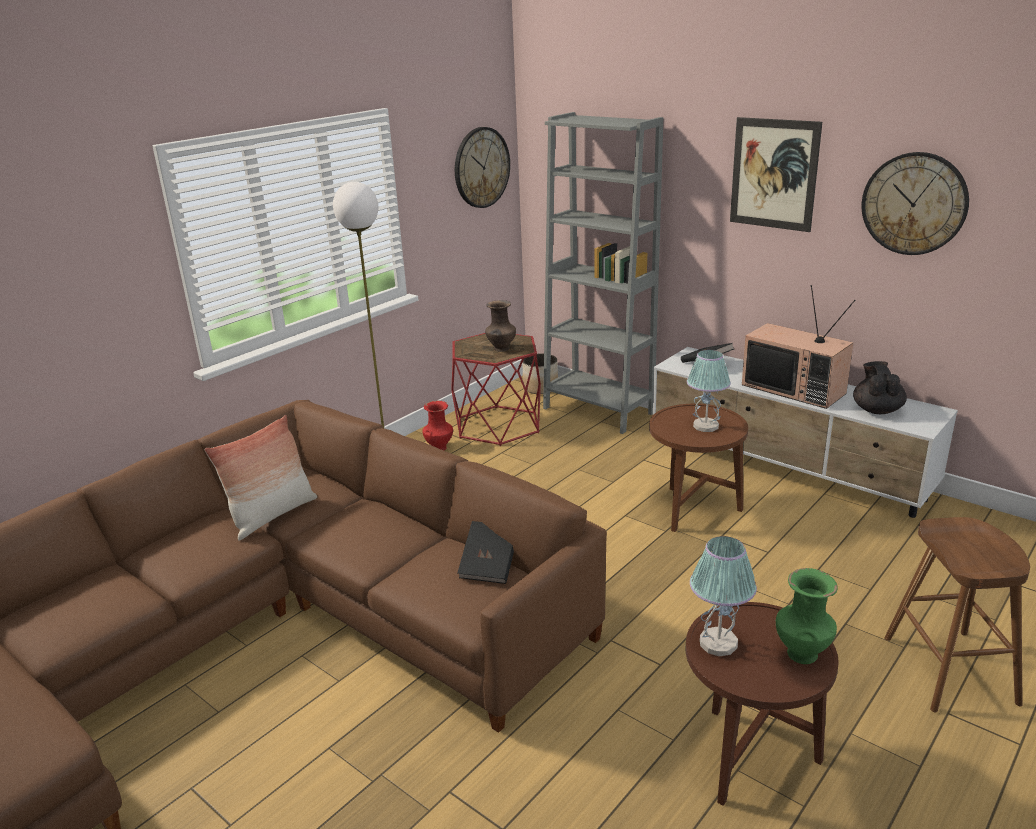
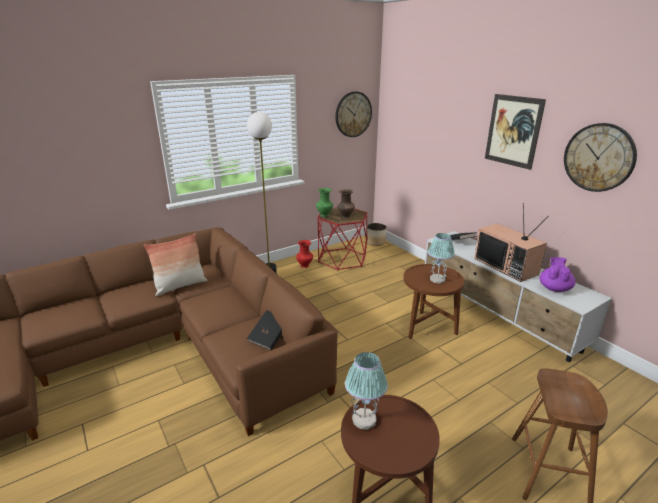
camera: 15 degrees right, 0 degrees up
(598, 410) = (401, 260): grey bookcase -> none
(801, 653) = (415, 440): green vase -> green vase (324, 215)
(877, 410) = (554, 288): black teapot -> purple teapot

